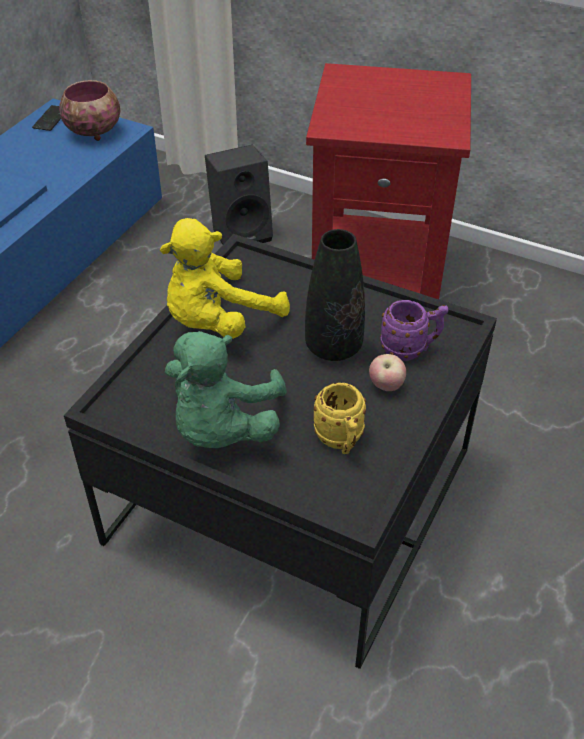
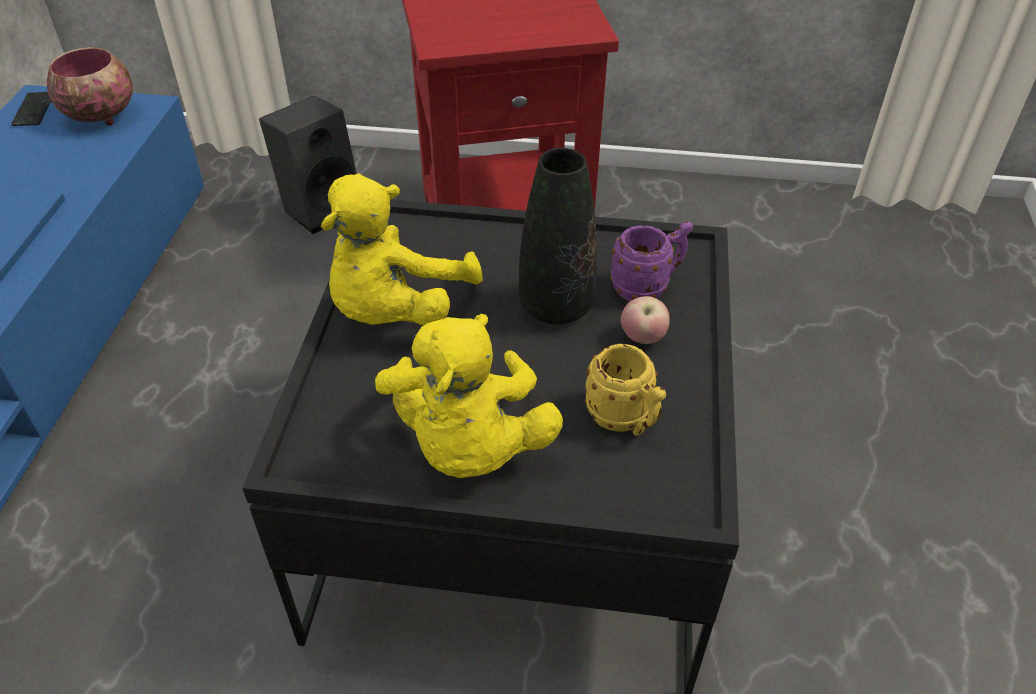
camera: 20 degrees left, 0 degrees up
(222, 428) = (468, 445): green plush toy -> yellow plush toy

